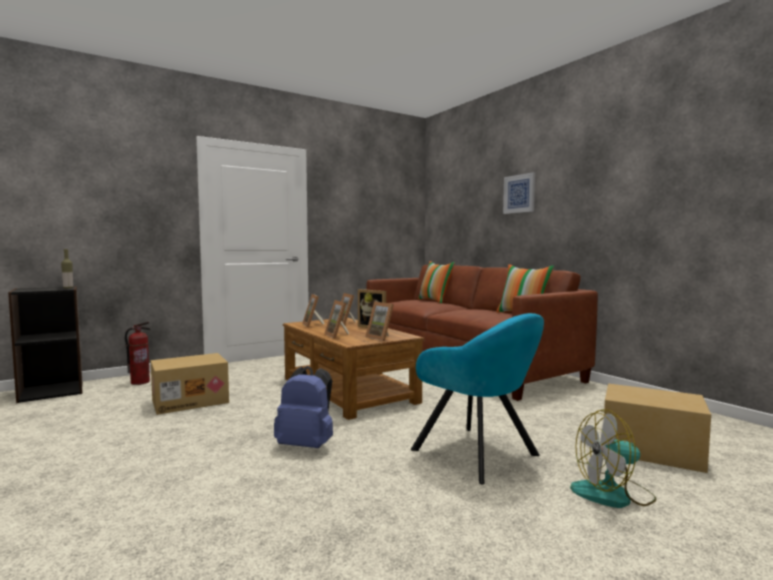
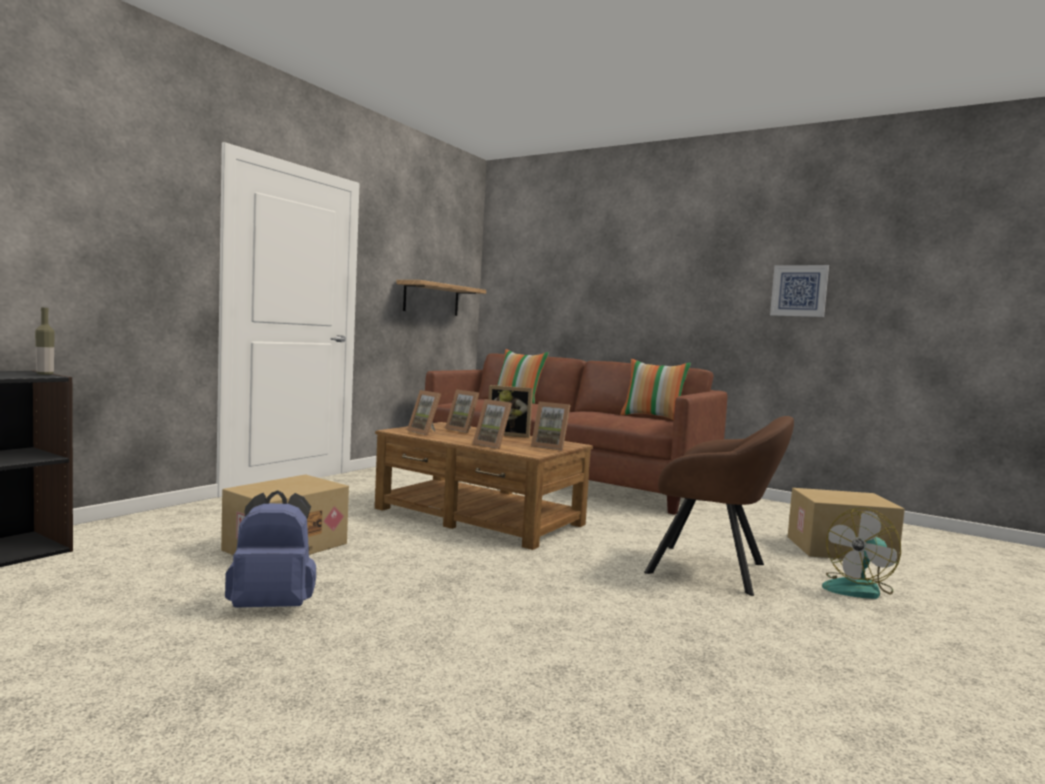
camera: 25 degrees left, 0 degrees up
(140, 382) = (150, 527): fire extinguisher -> none
(307, 445) = (530, 581): blue backpack -> blue backpack (273, 605)
(377, 226) = (431, 299): none -> shelf
(479, 454) = (713, 570): turquoise armchair -> brown armchair
(519, 193) = (629, 275): picture -> picture (799, 291)

